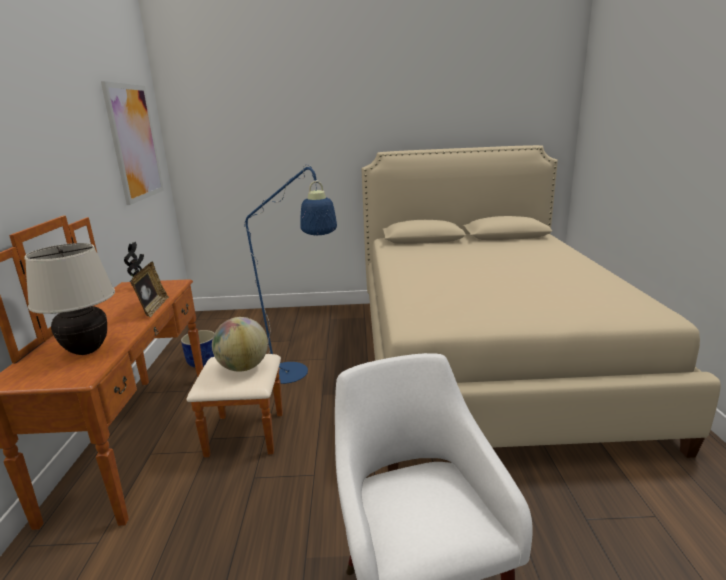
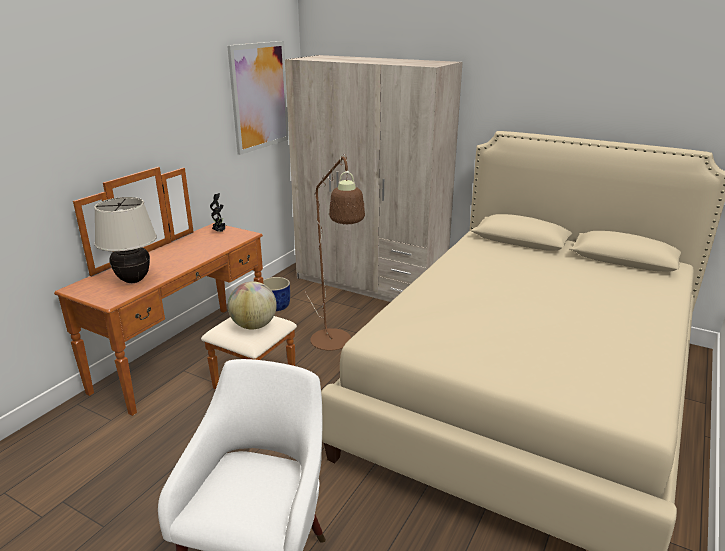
camera: 30 degrees right, 5 degrees up
(153, 308) = (207, 255): picture frame -> none
(278, 319) = (370, 283): none -> beige wardrobe
(295, 376) = (334, 345): blue floor lamp -> brown floor lamp

